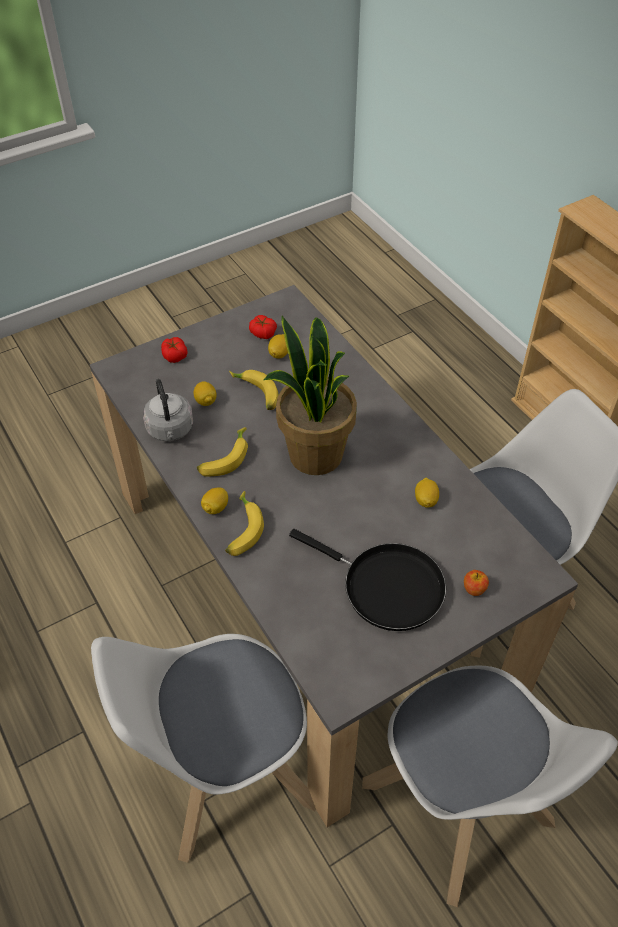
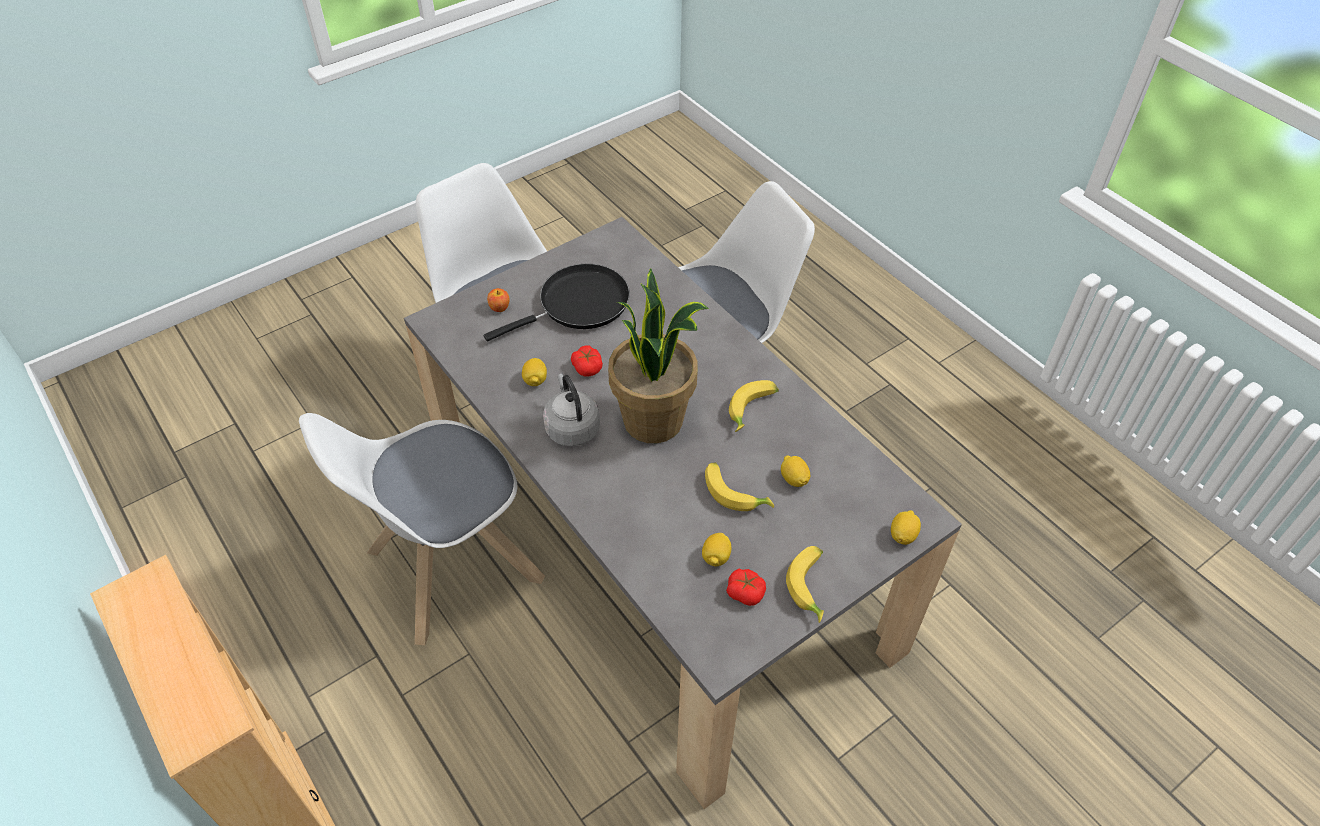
camera: 175 degrees right, 0 degrees up
(170, 430) = (822, 439): grey kettle -> grey kettle (571, 427)
(174, 355) = (855, 544): tomato -> tomato (587, 367)
(215, 508) = (748, 360): lemon -> lemon (903, 535)
(241, 530) = (718, 342): banana -> banana (811, 587)
(386, 587) = (578, 304): black frying pan -> black frying pan turned 120 degrees clockwise

